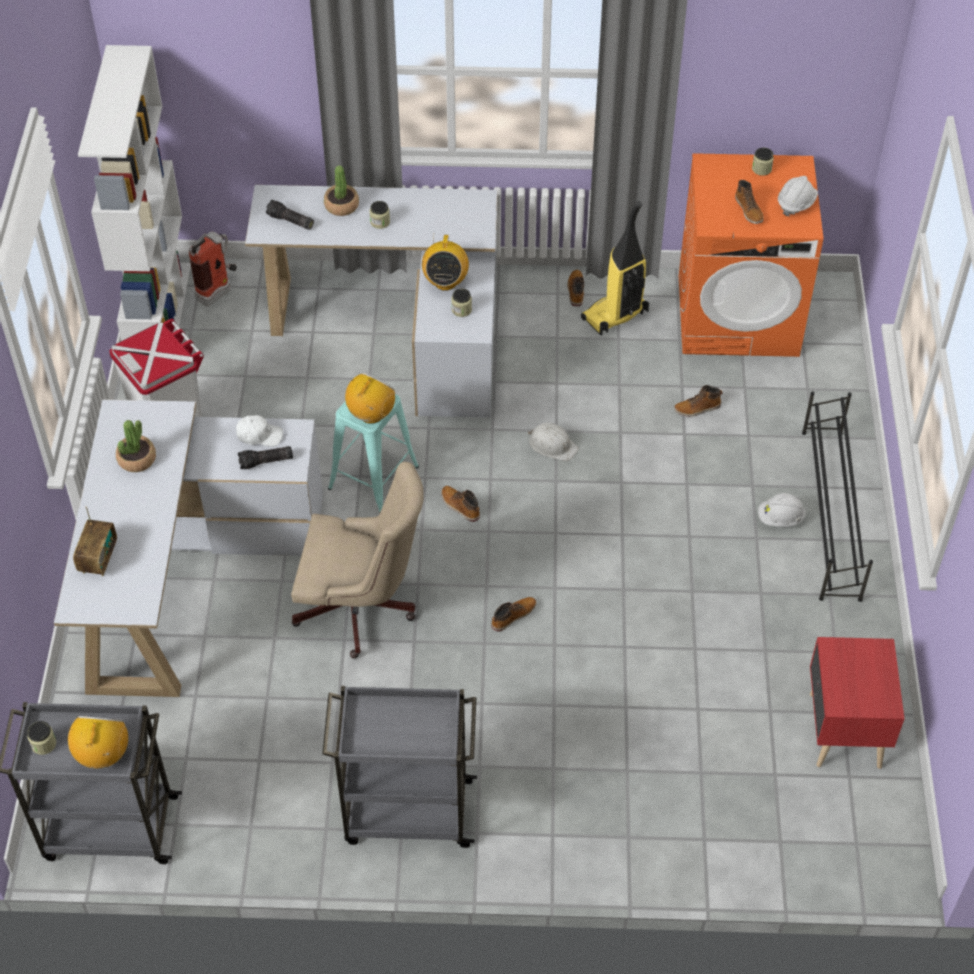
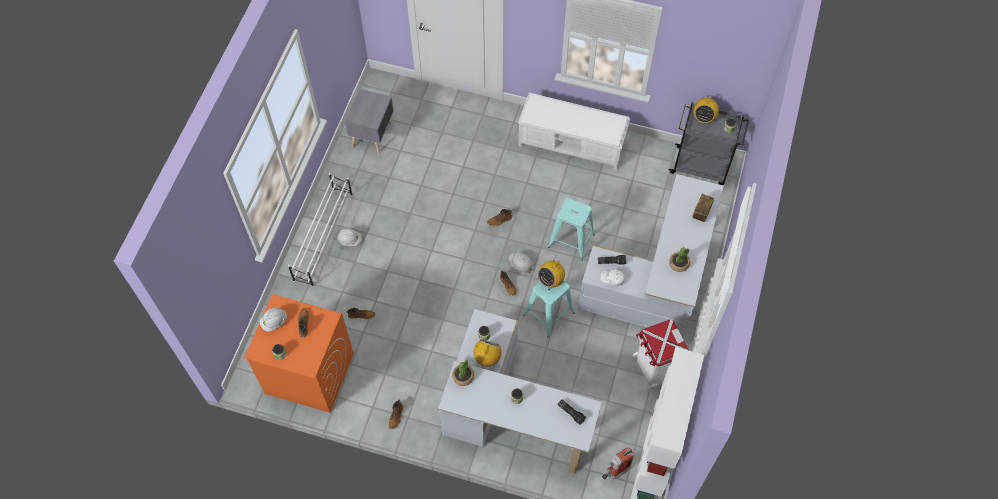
camera: 165 degrees left, 10 degrees up
(341, 206) = (537, 418): potted plant -> potted plant (463, 376)
(362, 609) = (571, 240): beige office chair -> turquoise stool
(406, 812) = (572, 144): grey cart -> white bench
(552, 444) = (448, 311): white hard hat -> white hard hat (521, 263)
(615, 316) = (380, 391): vacuum cleaner -> none
(830, 514) = (324, 236): black shoe rack -> white shoe rack
(843, 732) = (373, 135): red nightstand -> grey nightstand

